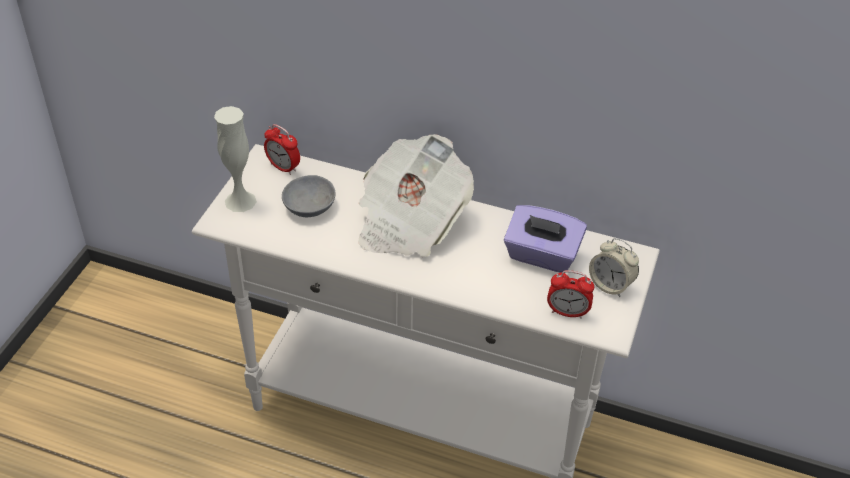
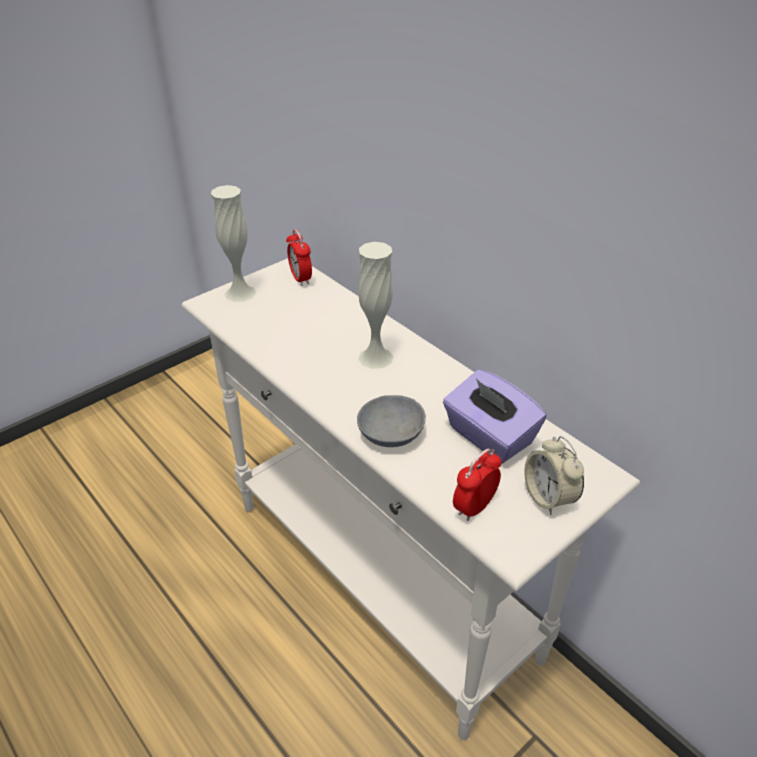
camera: 30 degrees right, 5 degrees down
(308, 205) = (294, 314): grey bowl -> grey bowl (390, 431)
(409, 221) = (375, 357): newspaper -> white vase
(567, 312) = (474, 507): alarm clock -> alarm clock turned 90 degrees clockwise

